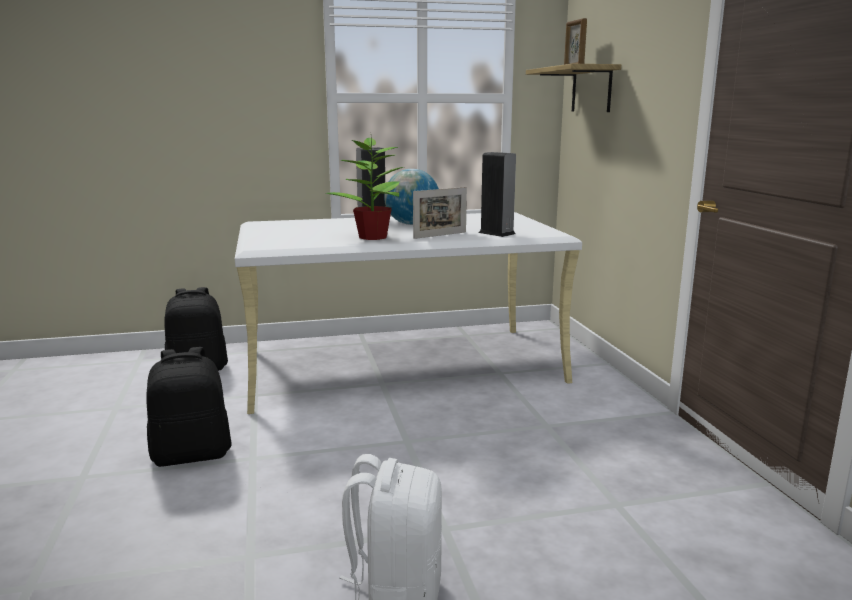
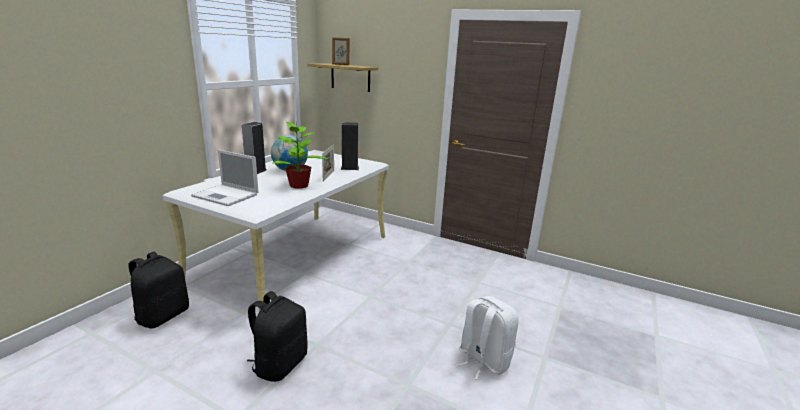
camera: 50 degrees left, 5 degrees up
(276, 232) = (226, 195): none -> laptop

